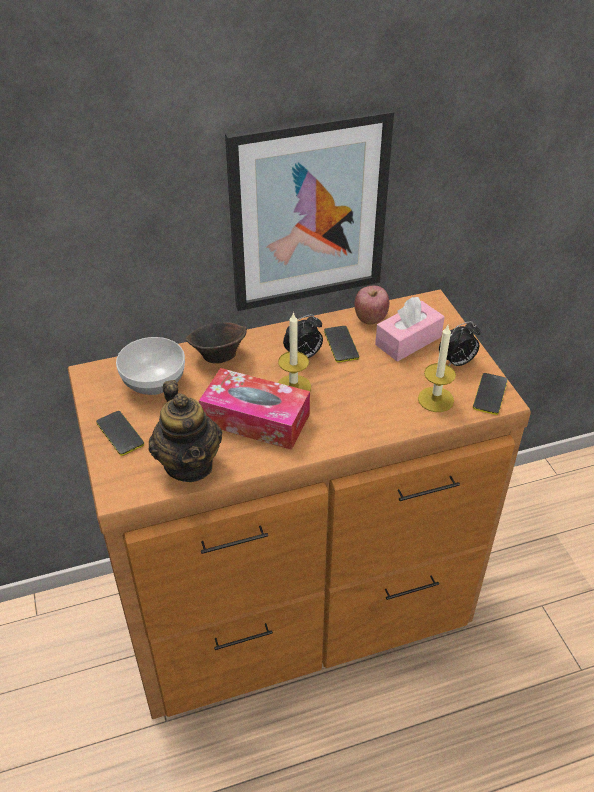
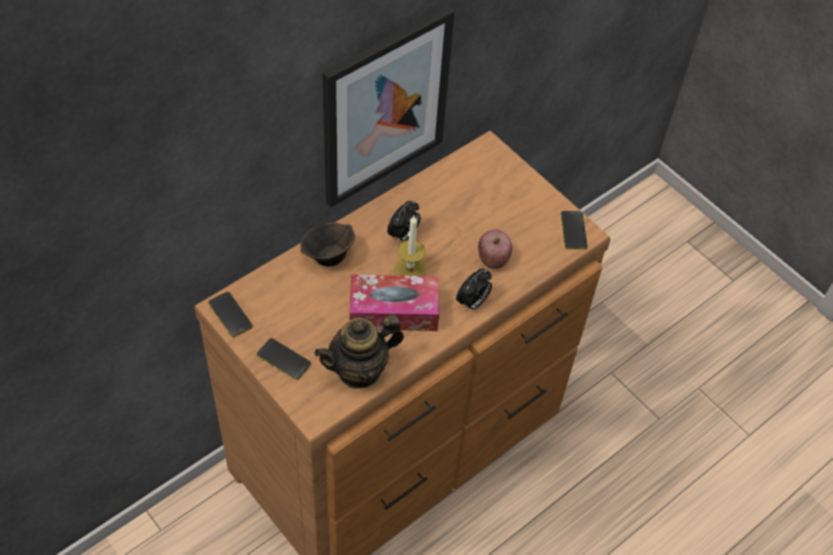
camera: 25 degrees left, 10 degrees up
(154, 381) = (284, 298): bowl -> none
(189, 464) = (359, 370): teapot -> teapot turned 105 degrees clockwise
(341, 344) = (430, 214): phone -> phone (230, 315)
(370, 318) = (443, 178): apple -> apple (493, 259)
(408, 341) = (486, 194): pink tissue box -> none
(435, 399) = (532, 248): candle -> none
(457, 362) = (535, 206): alarm clock -> alarm clock (472, 302)

